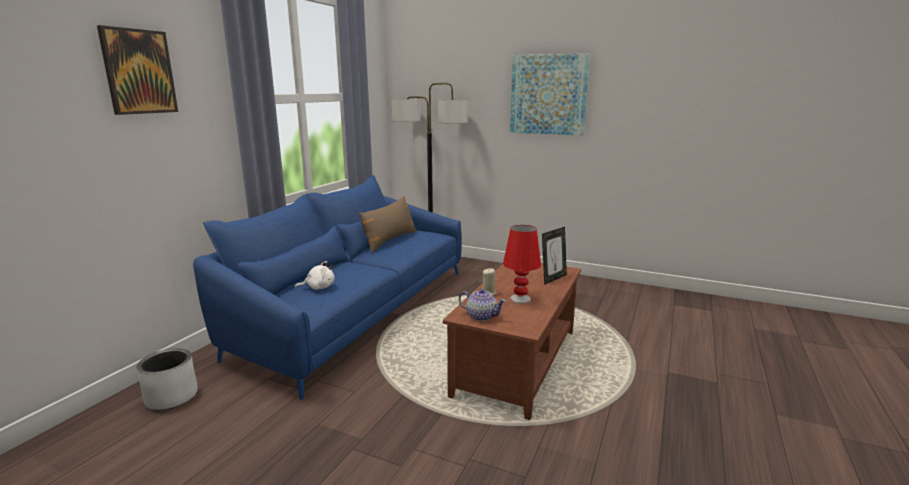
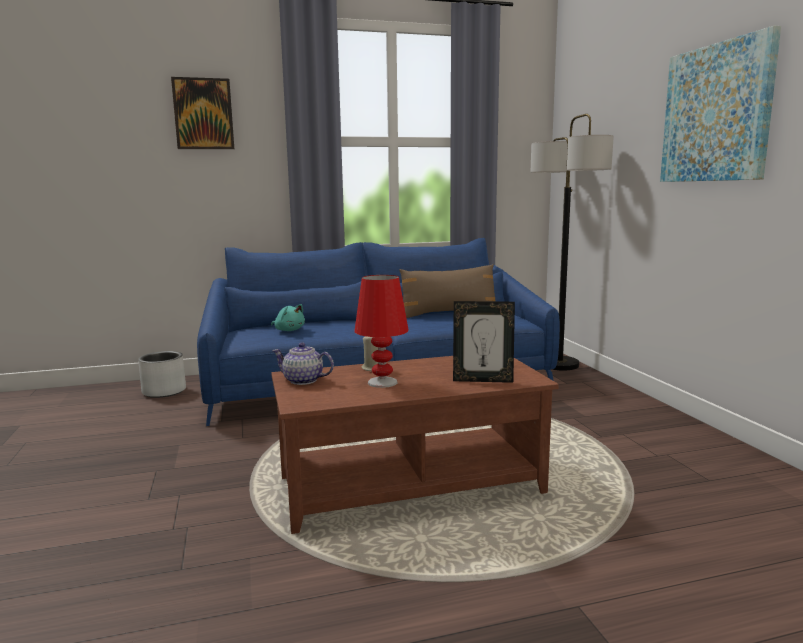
camera: 50 degrees right, 5 degrees down
(318, 287) = (289, 330): white plush toy -> turquoise plush toy
(481, 316) = (303, 380): teapot -> teapot turned 120 degrees clockwise

